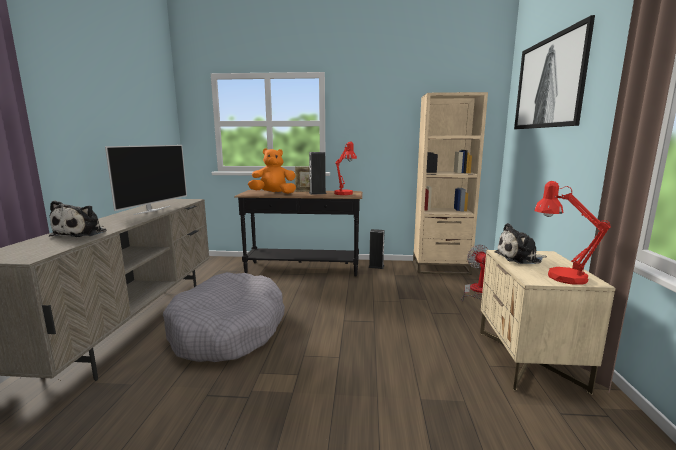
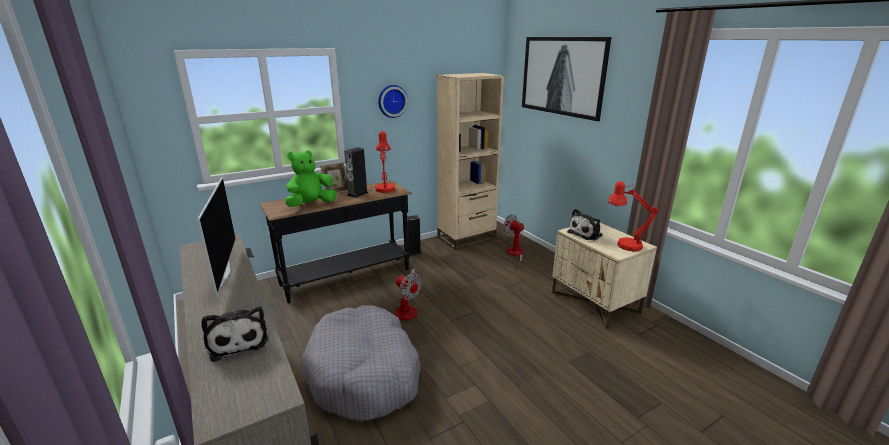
camera: 35 degrees left, 10 degrees up
(273, 193) = (311, 205): orange plush toy -> green plush toy
(319, 301) = (407, 308): none -> fan
(373, 120) = (392, 101): none -> wall clock

